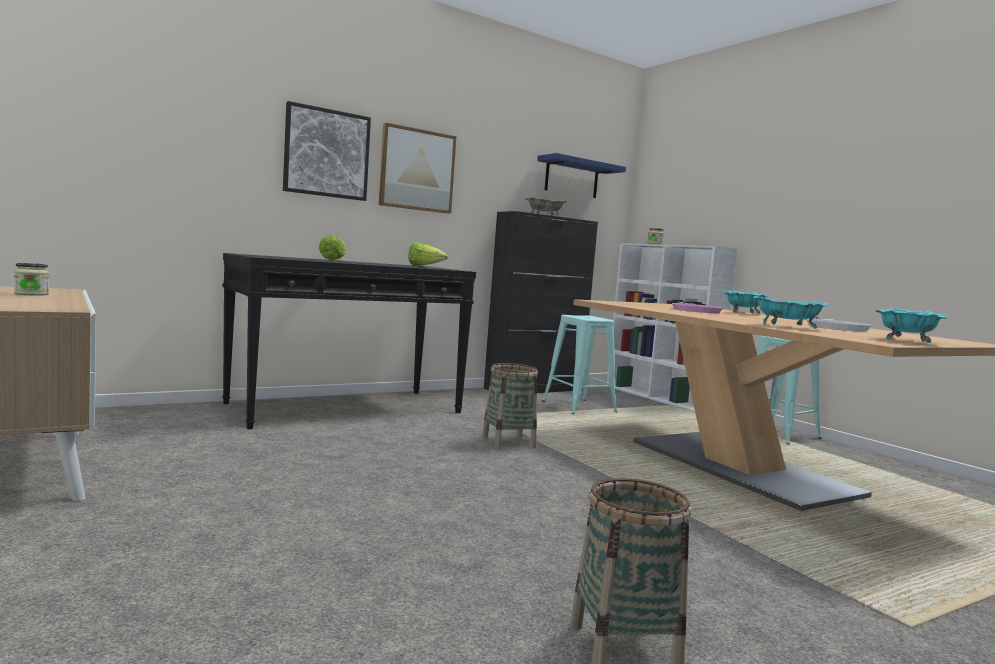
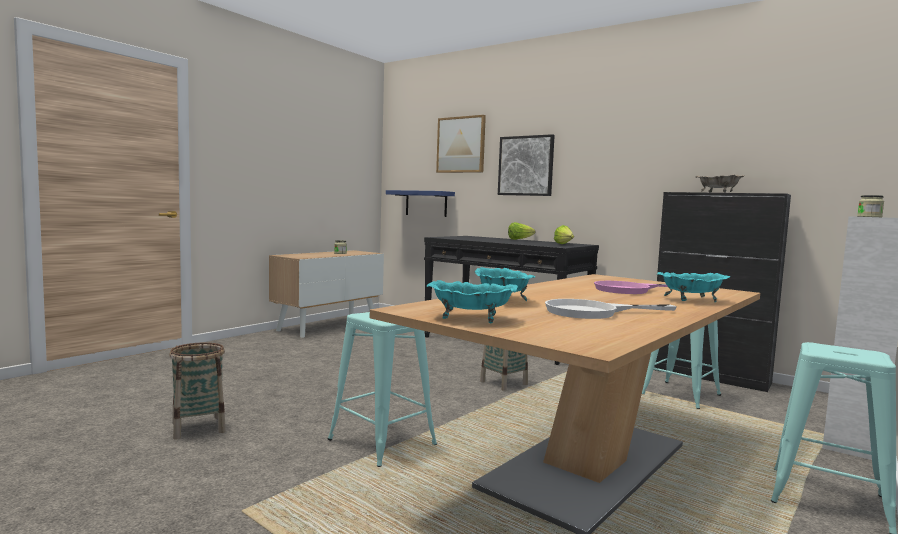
camera: 70 degrees right, 0 degrees up
(417, 170) = (593, 166): picture -> picture (461, 145)
(571, 178) = (784, 145): blue shelf -> blue shelf (426, 203)
(690, 527) = (382, 442): none -> turquoise stool

